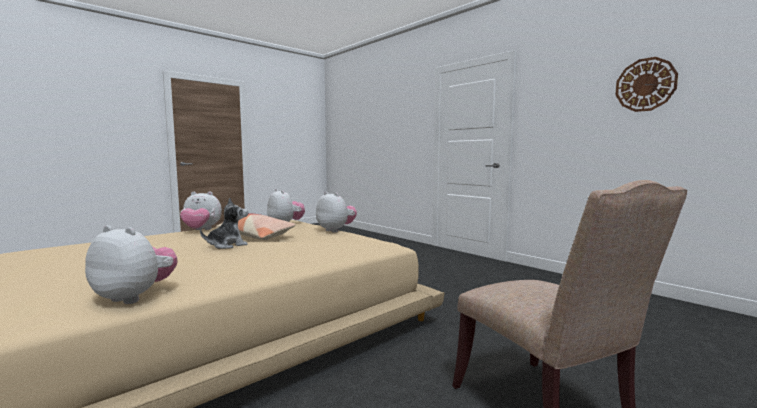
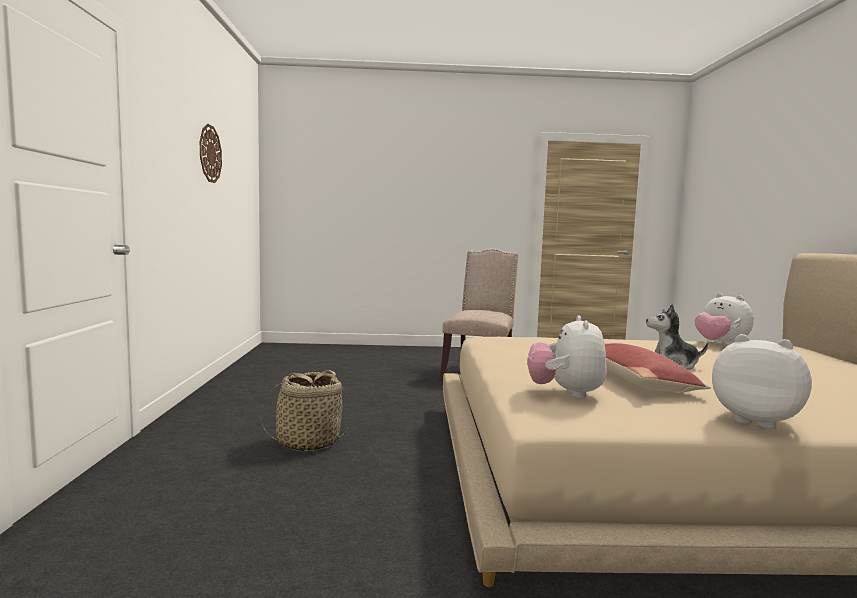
camera: 140 degrees left, 0 degrees up
(336, 230) = (500, 363): plush toy -> none
(441, 278) = (308, 442): none -> basket

